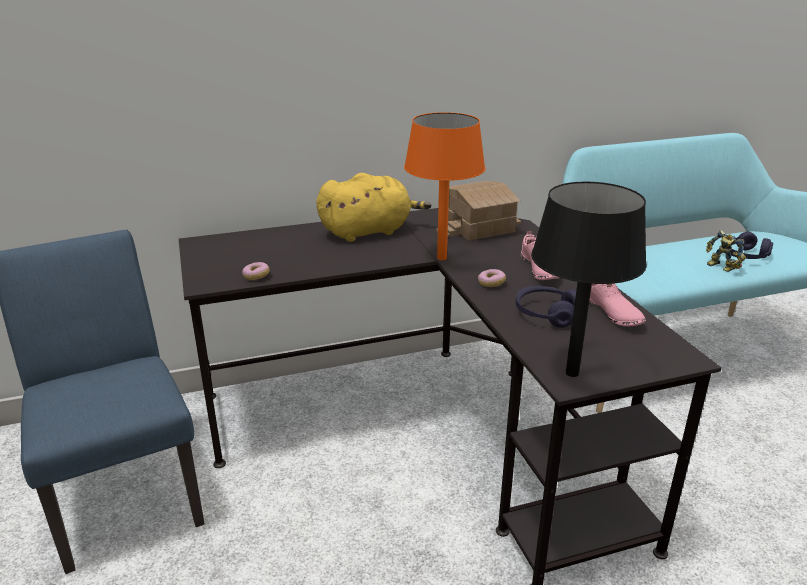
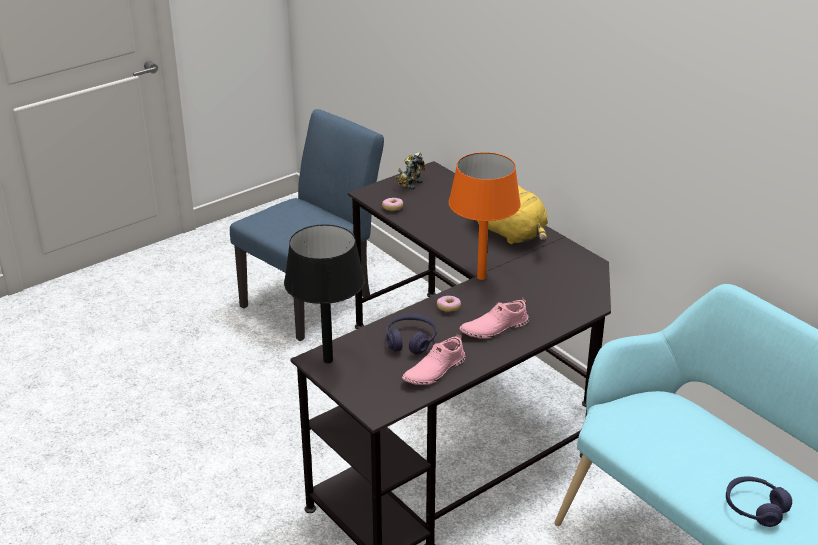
camera: 70 degrees right, 5 degrees up
(480, 228) = (564, 285): toy house -> none
(720, 267) = (700, 486): toy robot -> toy robot (410, 183)

